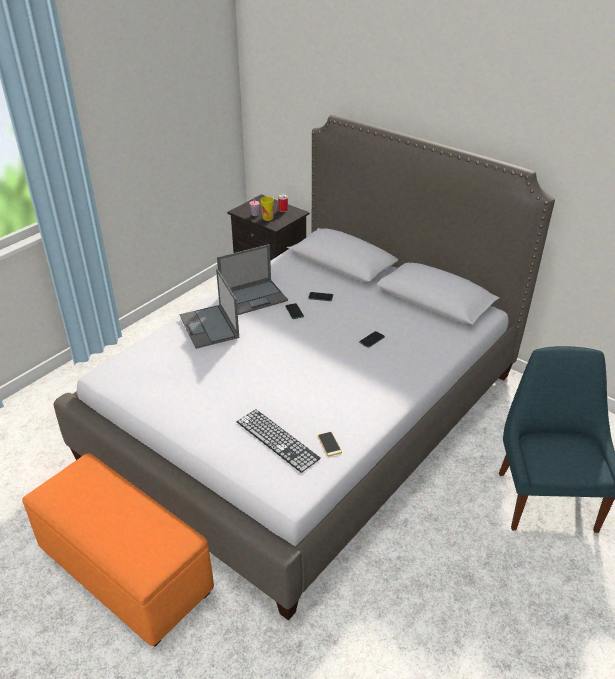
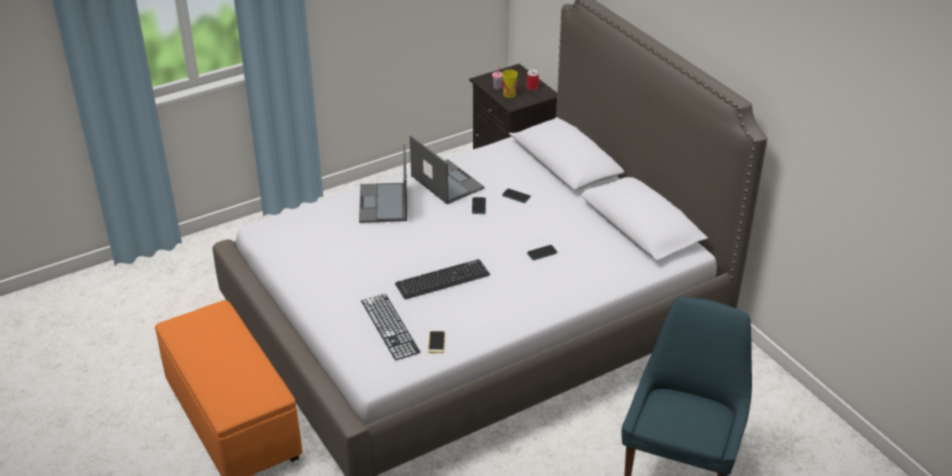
camera: 20 degrees right, 0 degrees up
(254, 297) = (446, 182): laptop -> laptop turned 120 degrees counterclockwise
(300, 383) = (442, 280): none -> keyboard

